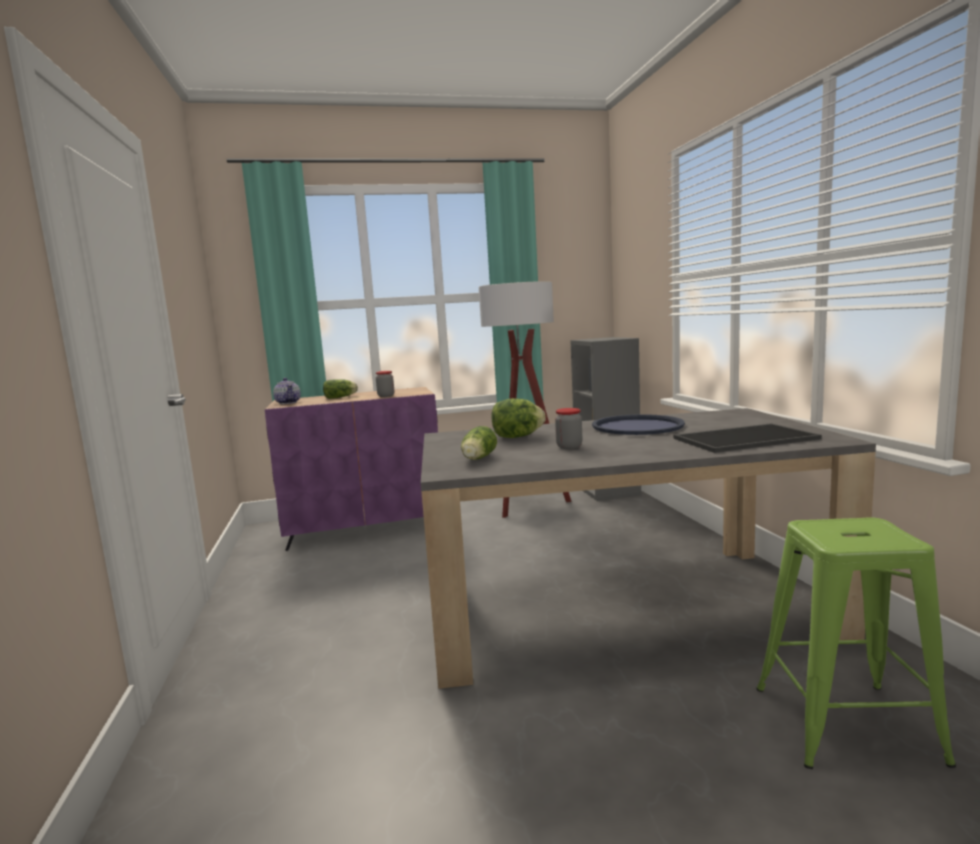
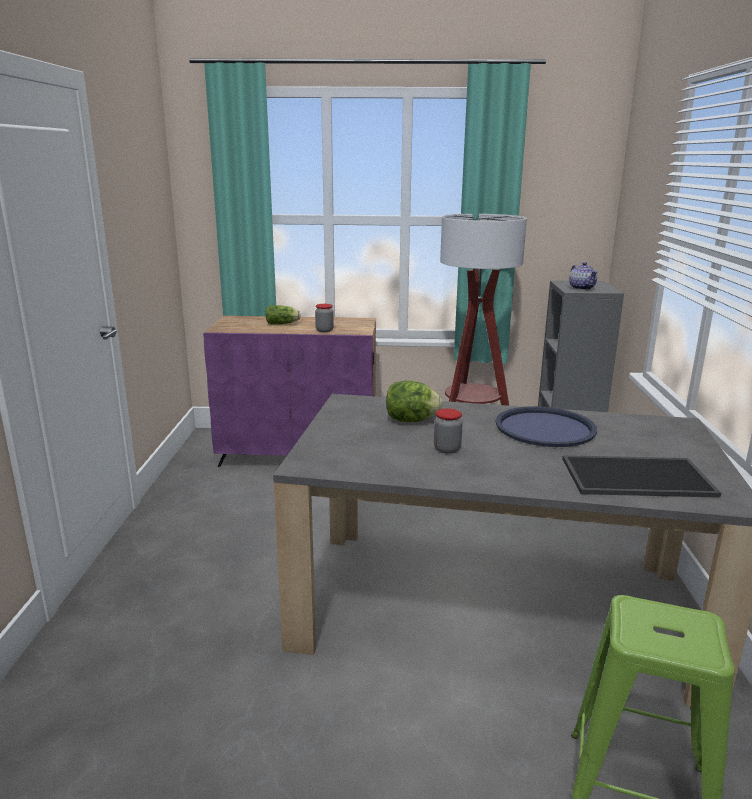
camera: 15 degrees right, 10 degrees up
(288, 402) = (231, 324): teapot -> teapot (582, 288)
(477, 459) = (347, 449): lettuce -> none

